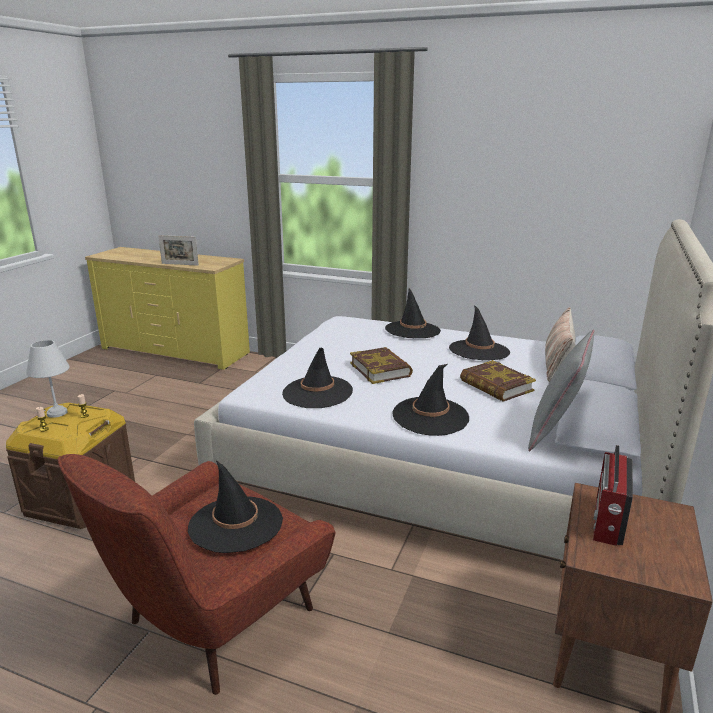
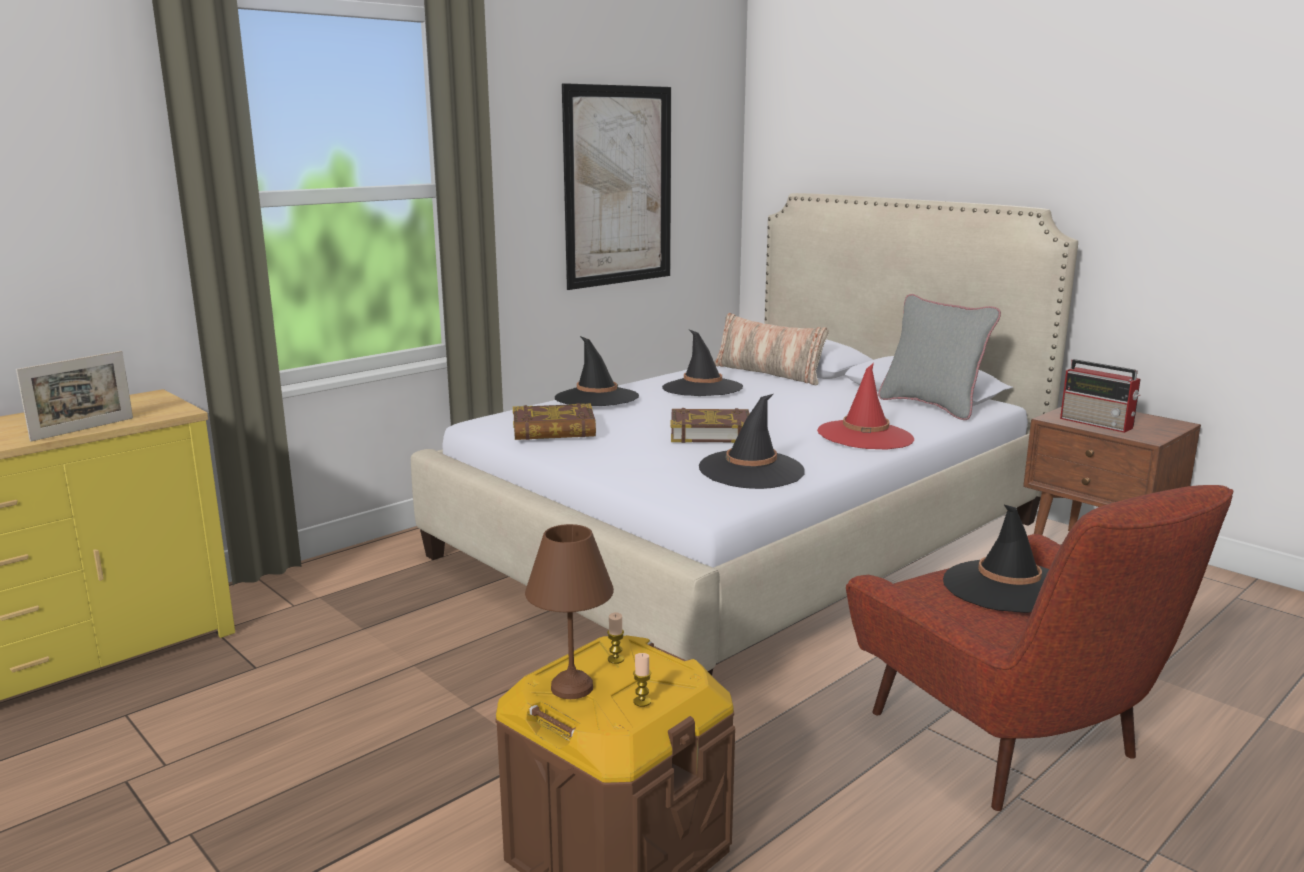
camera: 65 degrees left, 5 degrees down
(57, 412) = (570, 688): white table lamp -> brown table lamp
(430, 416) = (865, 436): black hat -> red hat
(496, 386) = (808, 402): book -> book (554, 430)
(536, 193) = (619, 186): none -> picture

